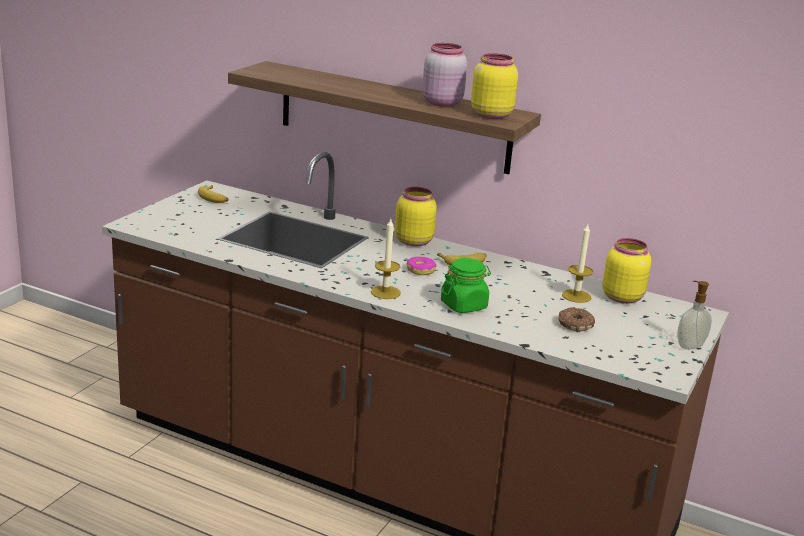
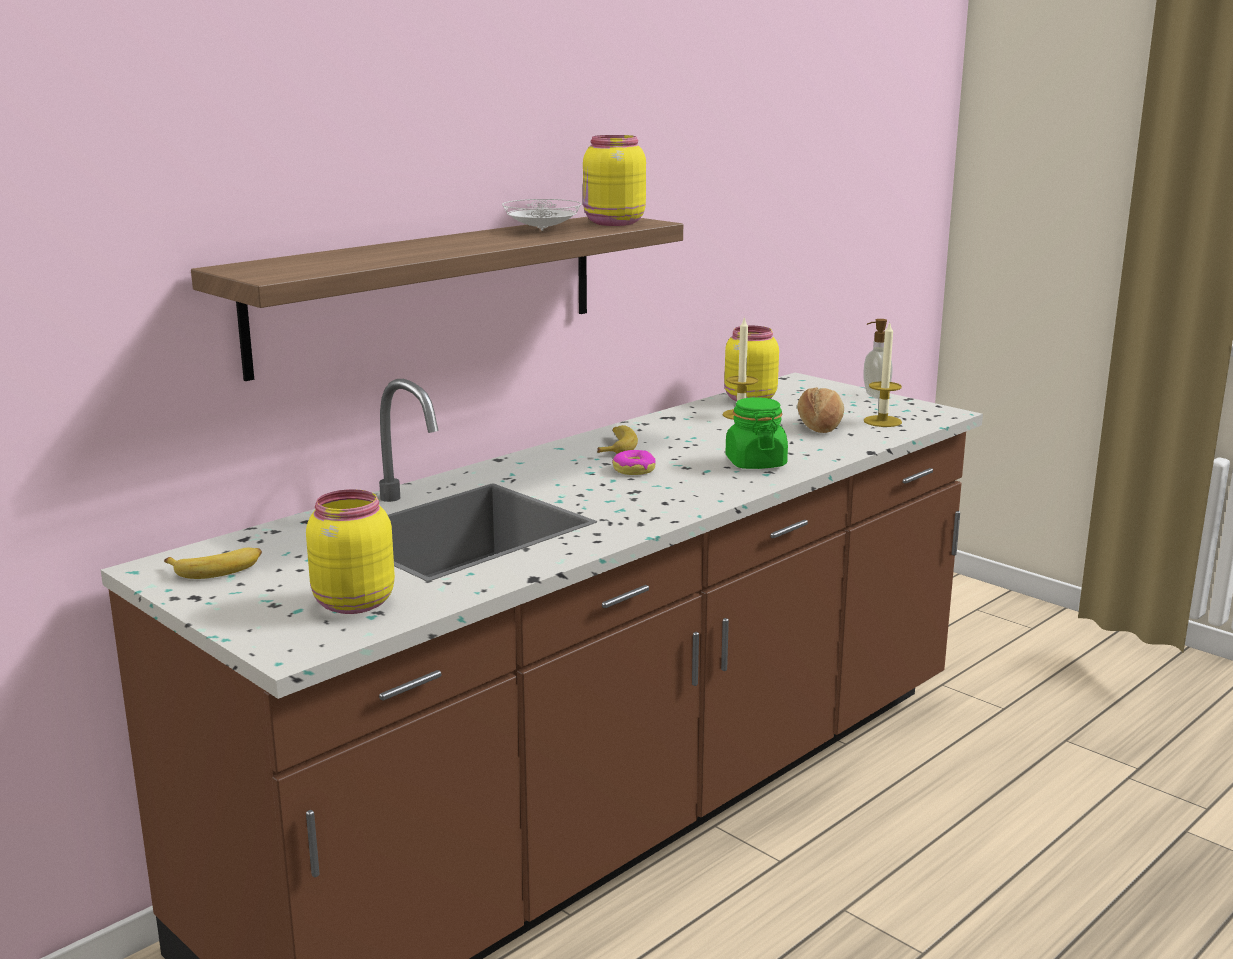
camera: 70 degrees left, 5 degrees down
(385, 292) = (702, 495): candle -> candle (882, 421)
(413, 241) = (526, 462): yellow jar -> yellow jar (351, 603)
(441, 102) = (541, 230): pink jar -> white plate
(574, 325) = (819, 426): donut -> bread

